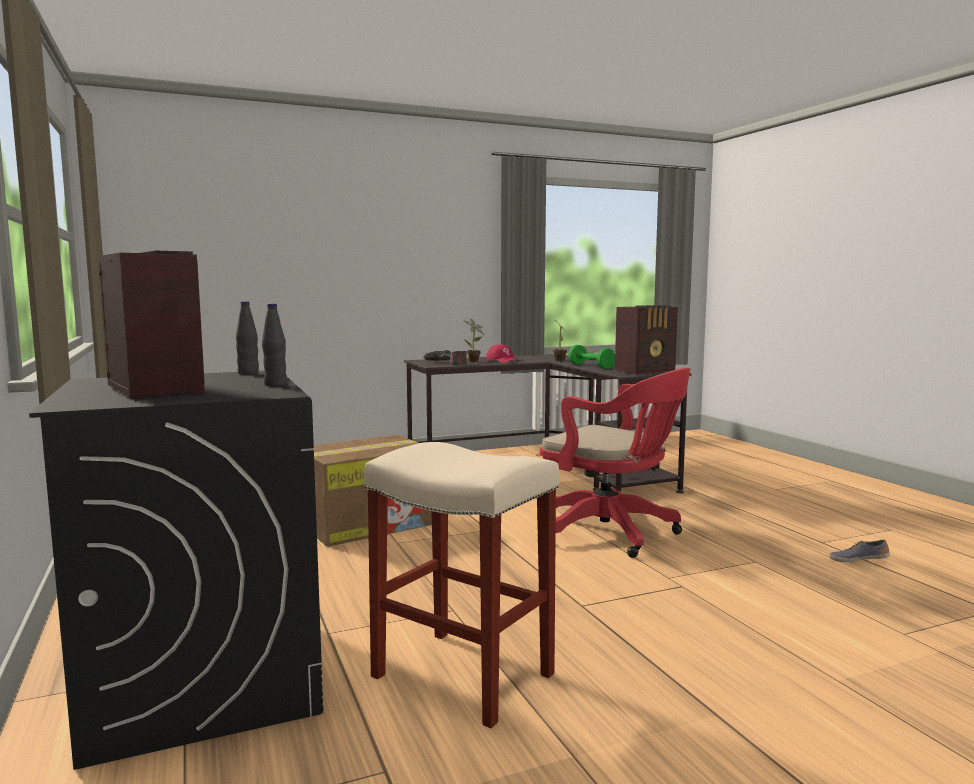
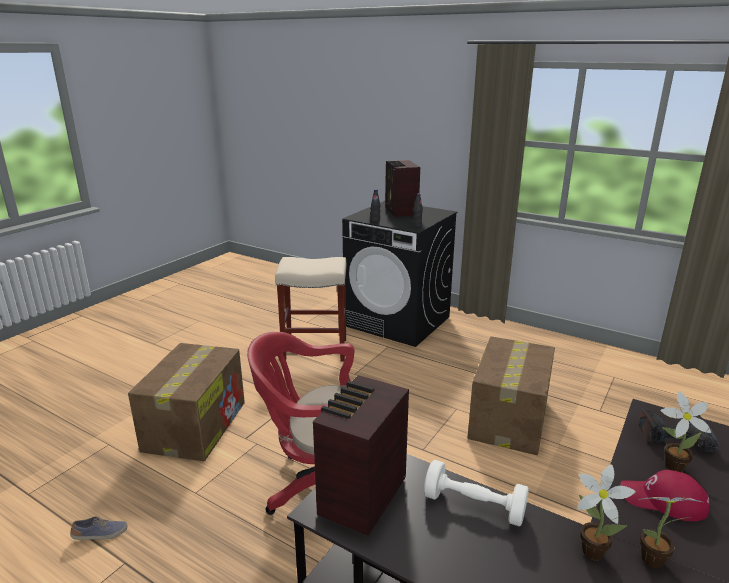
camera: 145 degrees right, 15 degrees up
(157, 389) = (400, 212): radio -> radio turned 60 degrees clockwise
(539, 358) = (656, 560): none -> potted plant
(591, 366) = (474, 506): green dumbbell -> white dumbbell
(756, 619) = (196, 425): none -> cardboard box

